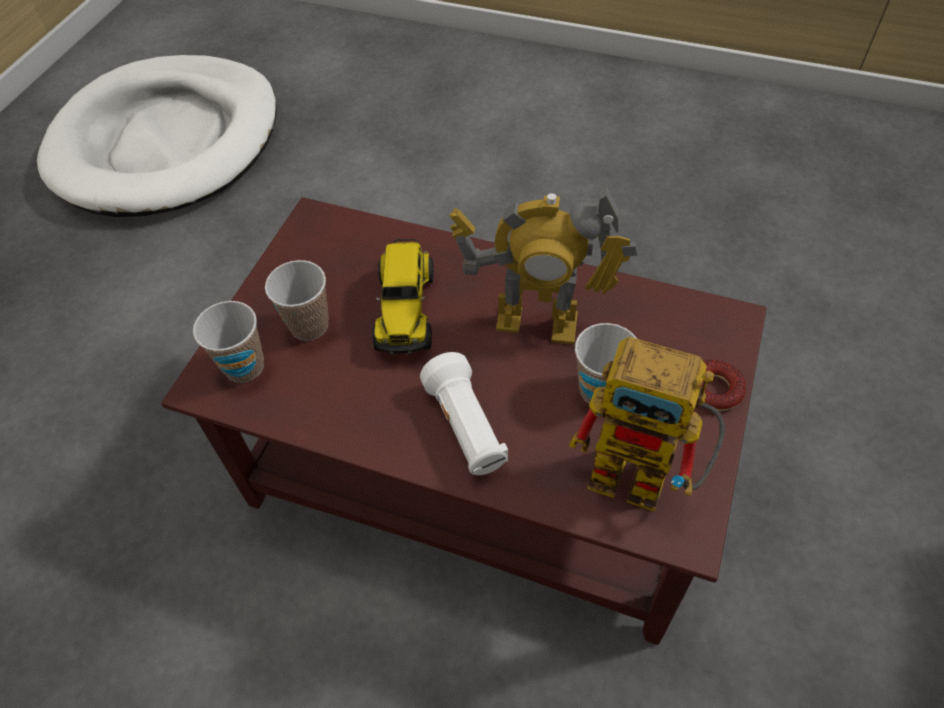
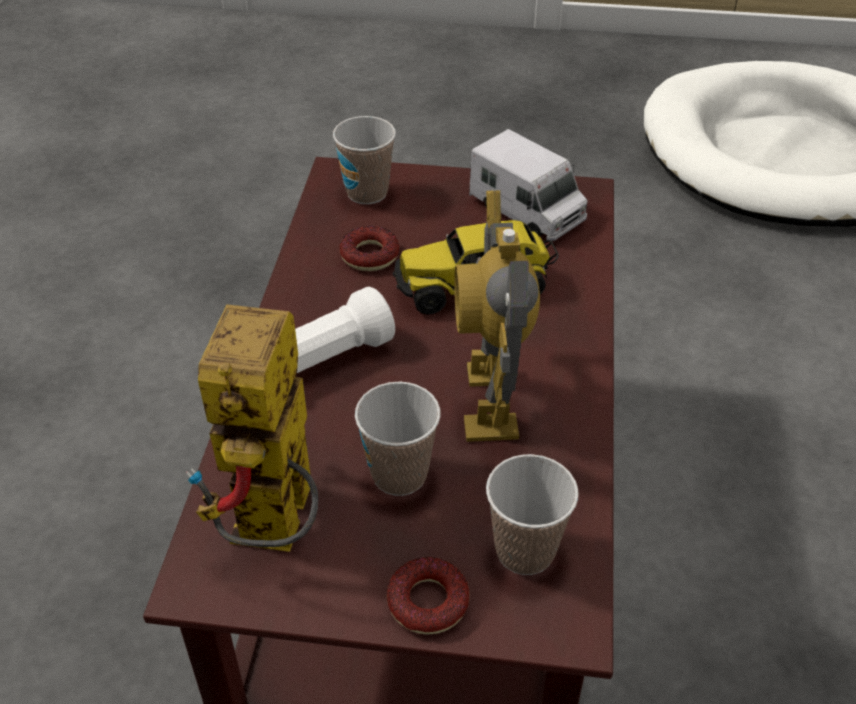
camera: 75 degrees right, 10 degrees down
(309, 325) = (430, 222): cup -> cup (525, 551)
(322, 258) = (527, 211): none -> toy truck
(338, 376) = (370, 255): none -> donut

